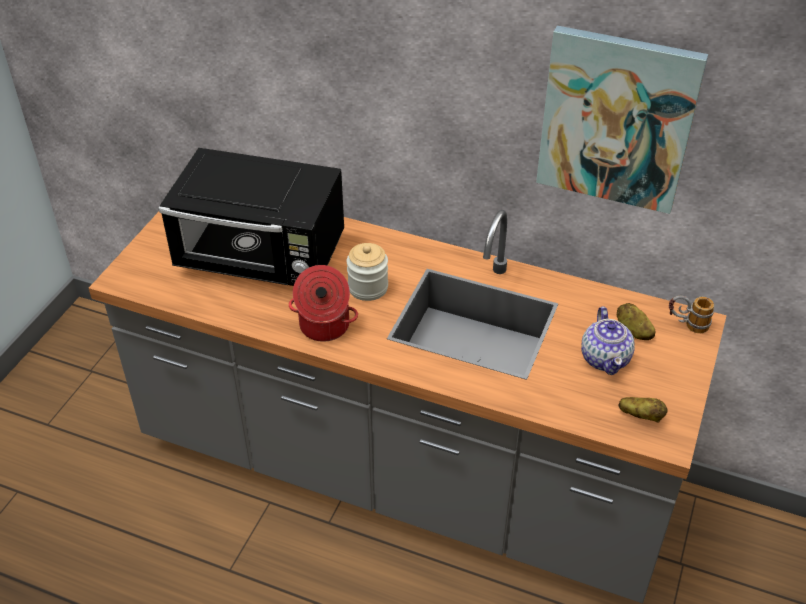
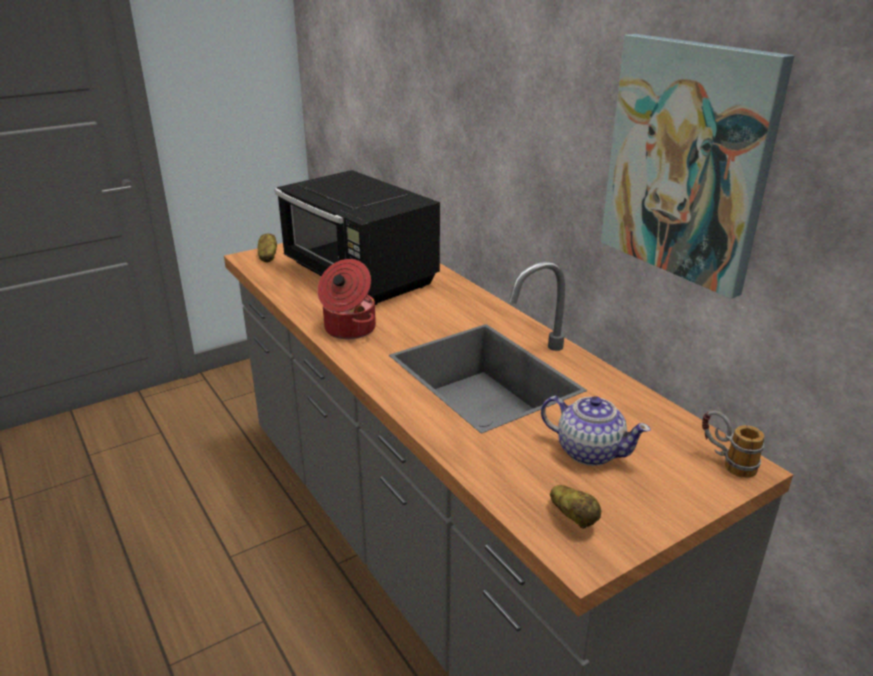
camera: 35 degrees right, 15 degrees down
(368, 288) = (418, 319): jar -> none
(605, 358) = (589, 451): teapot -> teapot turned 90 degrees counterclockwise
(633, 331) = (650, 442): potato -> potato (267, 257)

